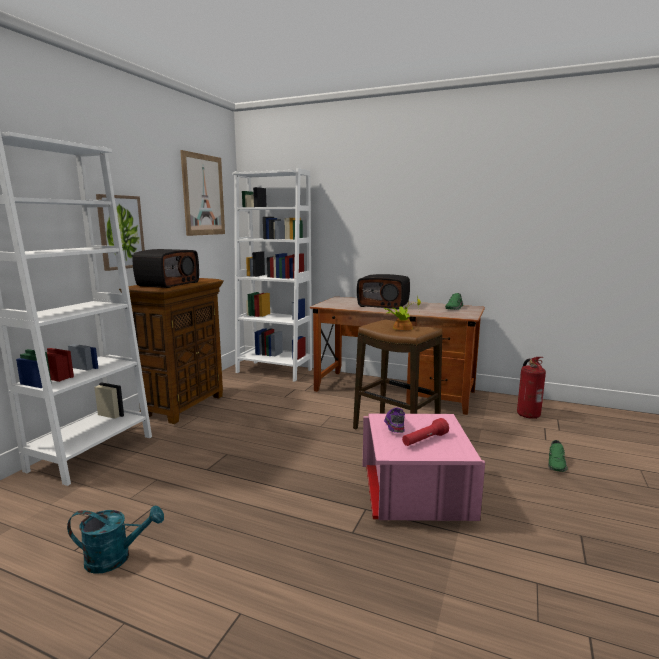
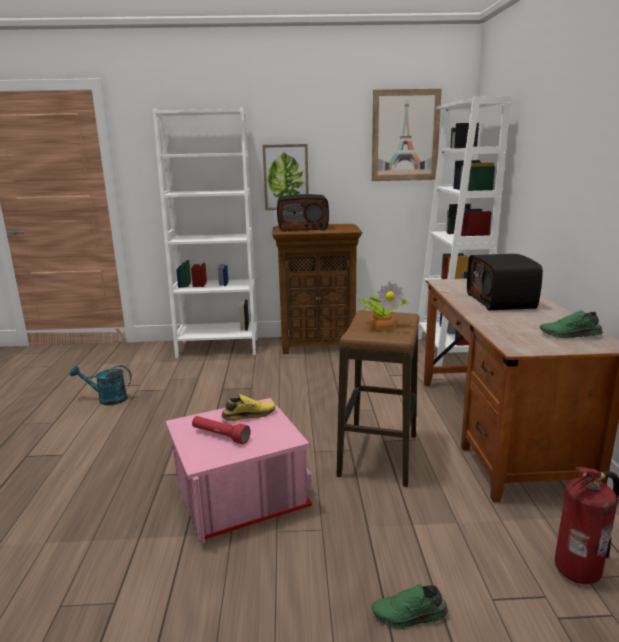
camera: 65 degrees right, 5 degrees up
(116, 558) = (107, 399): turquoise watering can -> turquoise watering can turned 120 degrees clockwise
(394, 425) = (249, 415): purple shoe -> yellow shoe

